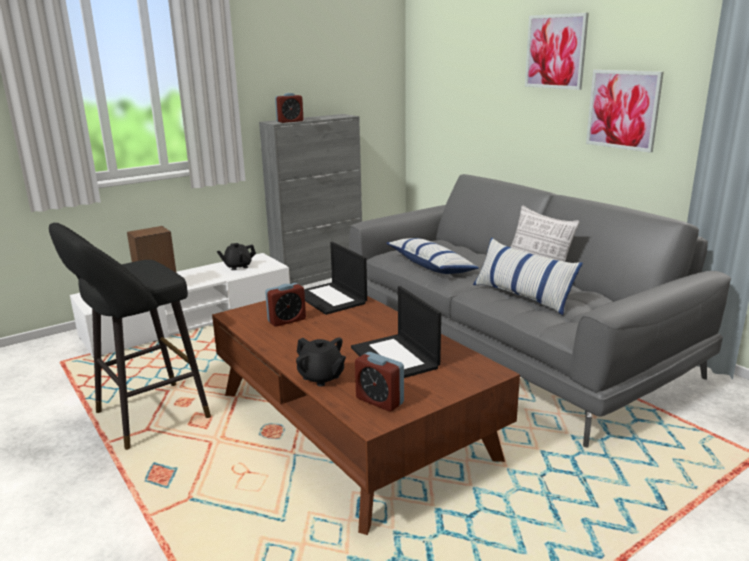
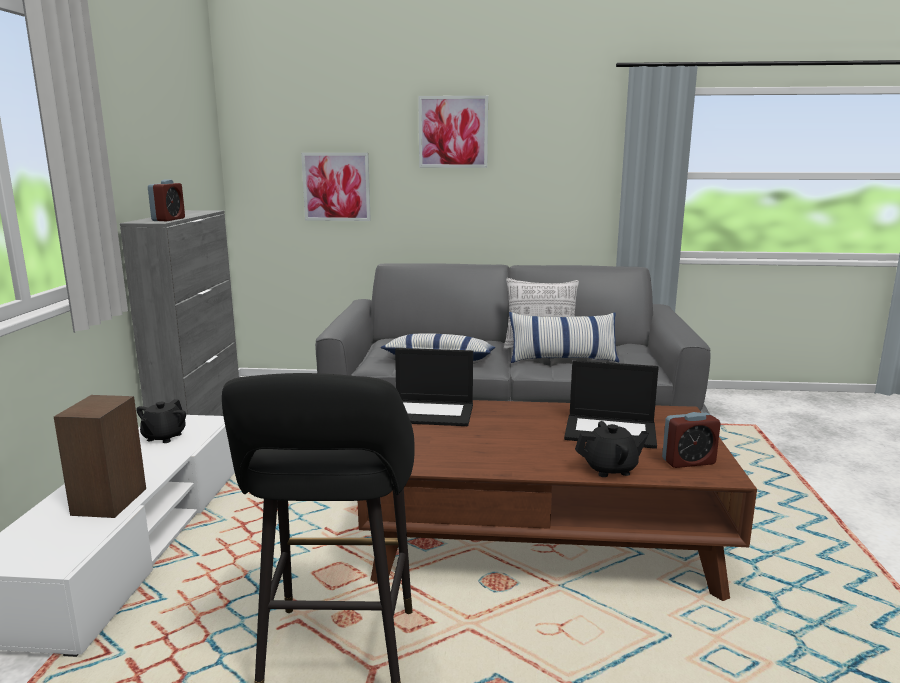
camera: 50 degrees left, 5 degrees down
(287, 320) = (449, 445): alarm clock -> none
(623, 109) = (534, 183): picture -> picture (336, 187)

